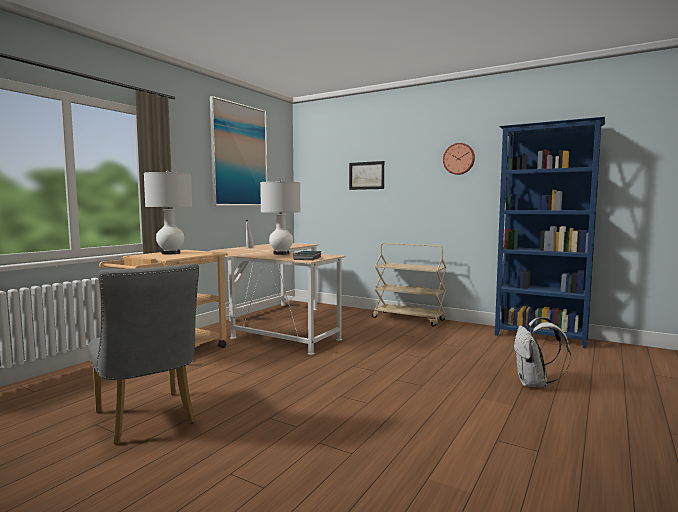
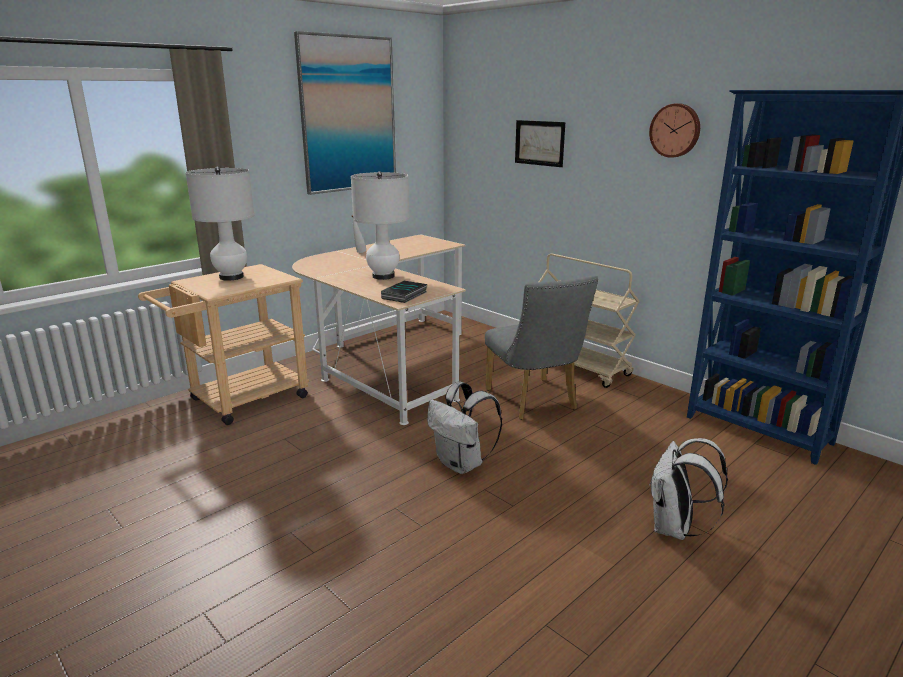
camera: 15 degrees right, 15 degrees up
(147, 420) = (161, 512): grey chair -> grey chair (534, 402)
(370, 369) = (462, 464): none -> white backpack

